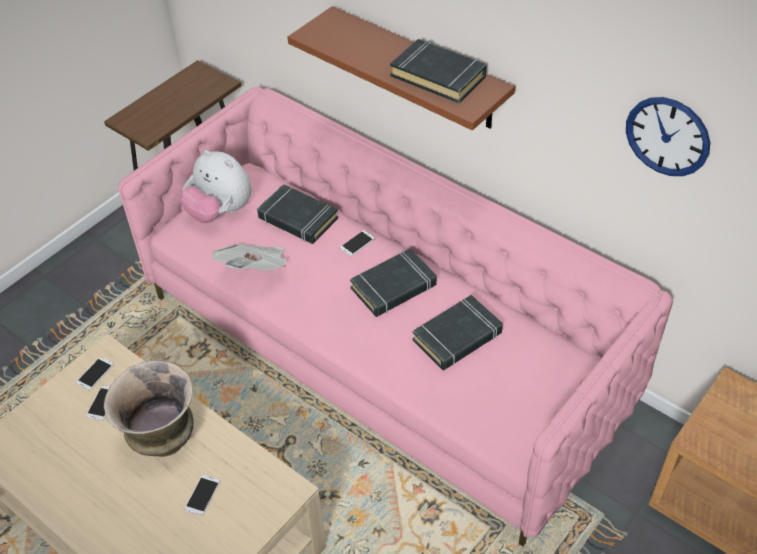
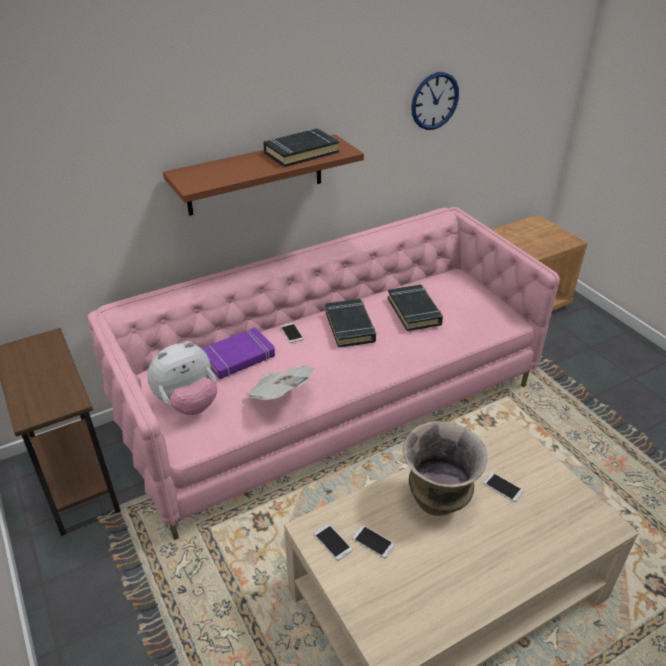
camera: 70 degrees left, 10 degrees down
(297, 218) = (238, 357): black book -> purple book

